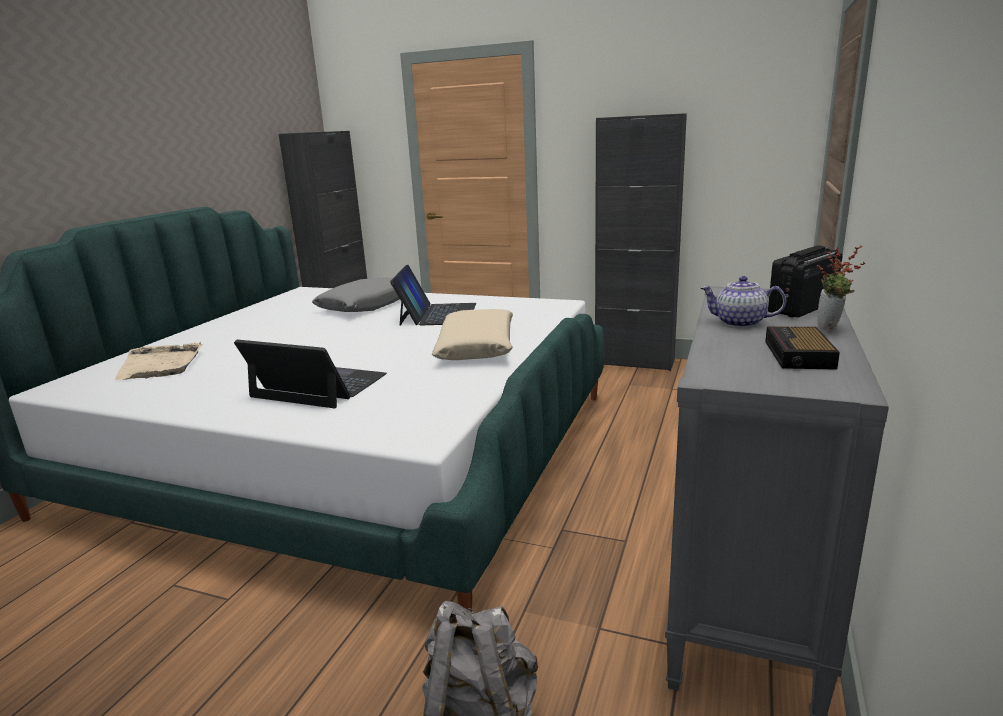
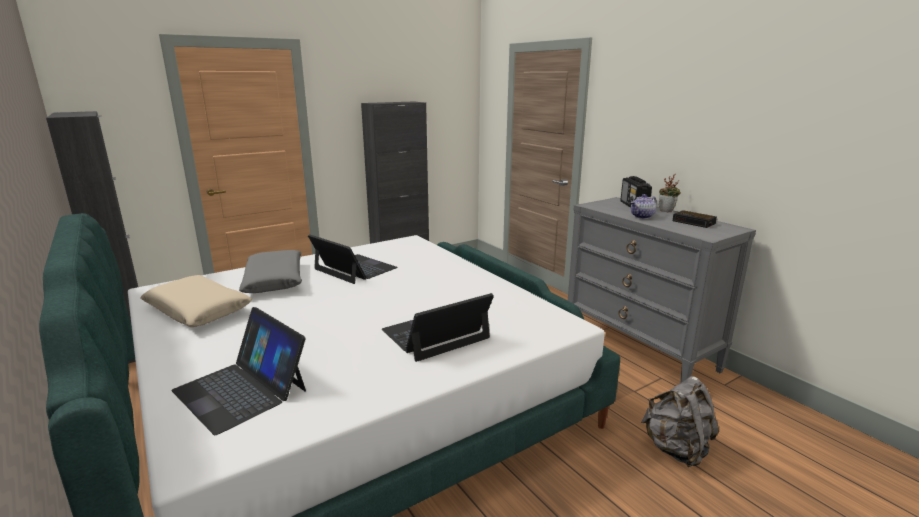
camera: 55 degrees left, 0 degrees up
(160, 365) = (241, 390): beige tray -> laptop
(477, 347) = (447, 277): beige pillow -> beige pillow (198, 310)

